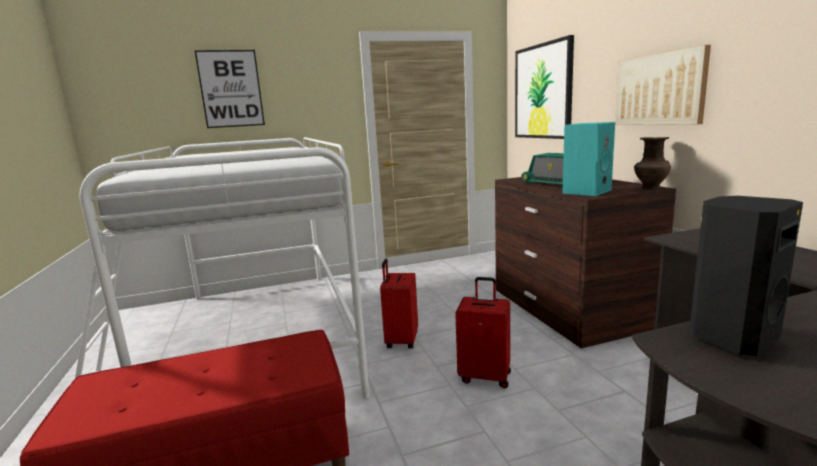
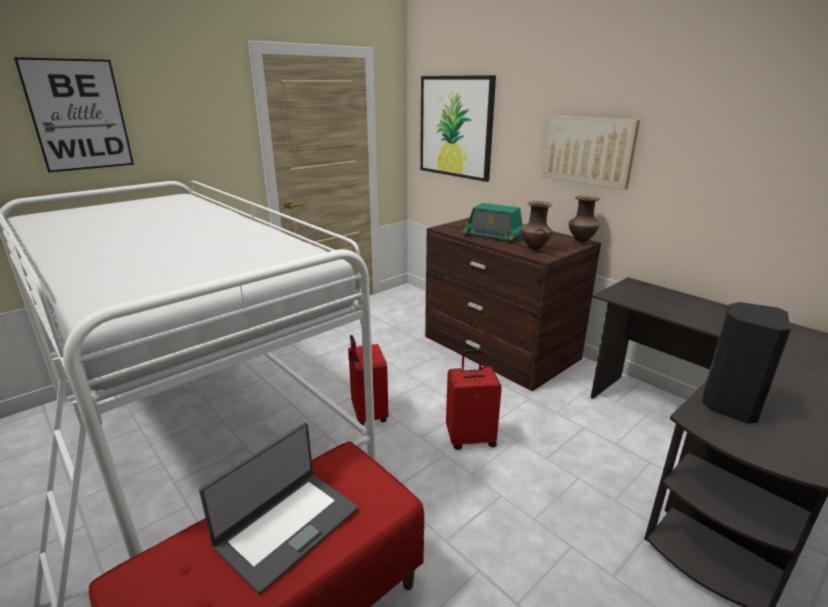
camera: 25 degrees left, 10 degrees up
(220, 374) = (287, 527): none -> laptop
(586, 191) = (534, 249): turquoise speaker -> brown vase

